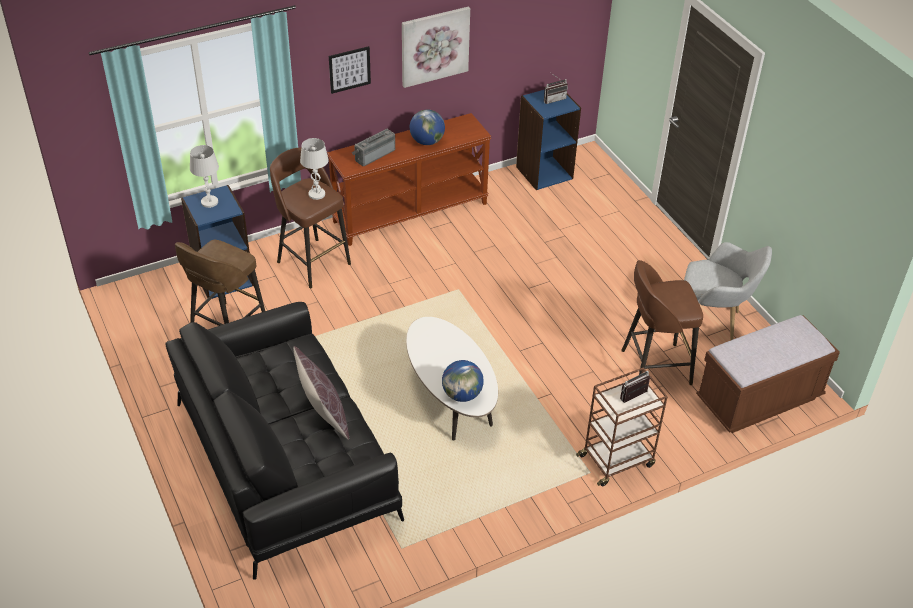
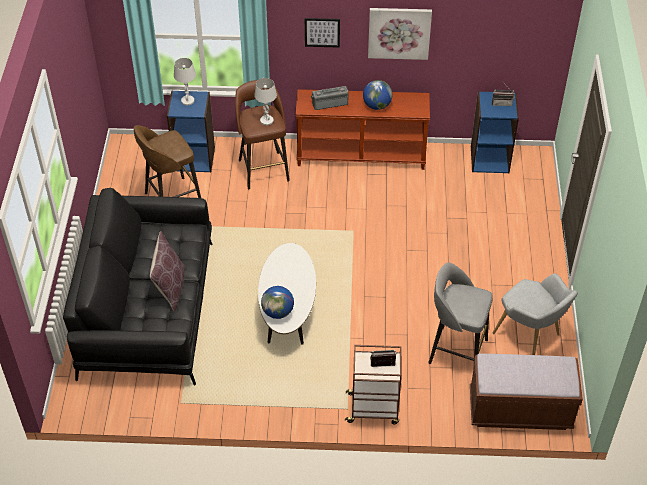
camera: 30 degrees right, 5 degrees up
(653, 367) = (456, 351): brown stool -> grey stool

